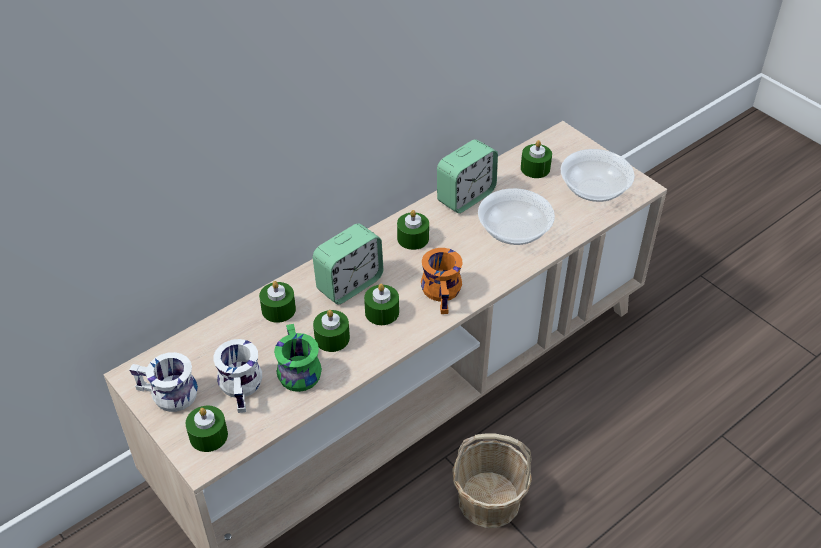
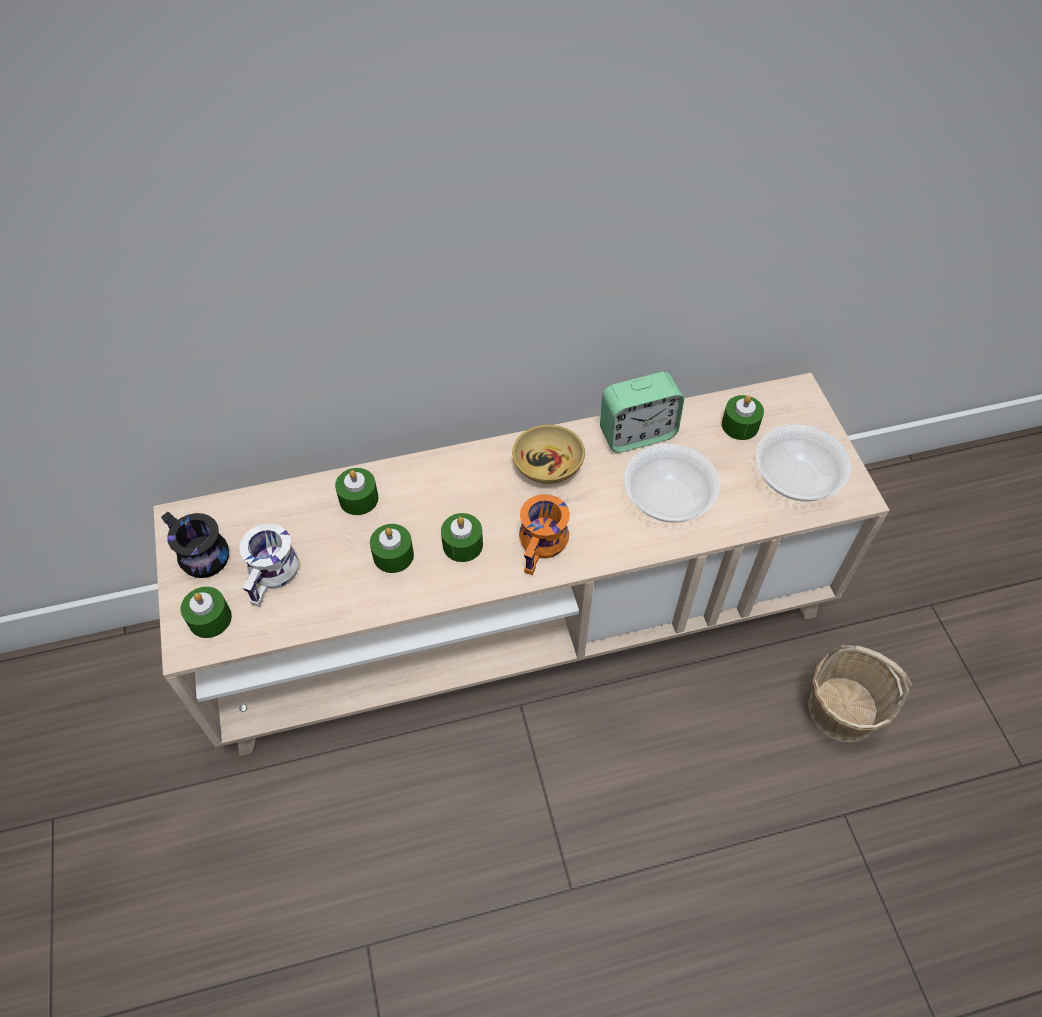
camera: 25 degrees right, 10 degrees up
(167, 396) = (197, 556): white mug -> black mug
(295, 370) = (334, 578): green mug -> none
(349, 284) = (448, 496): alarm clock -> none
(413, 238) = (548, 465): green candle -> beige bowl
(488, 500) = (539, 774): basket -> basket (842, 709)

